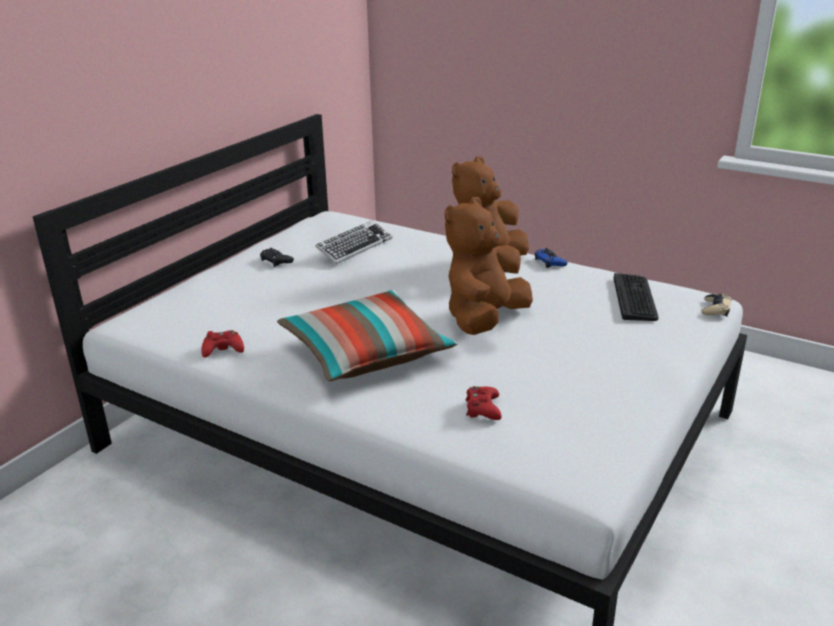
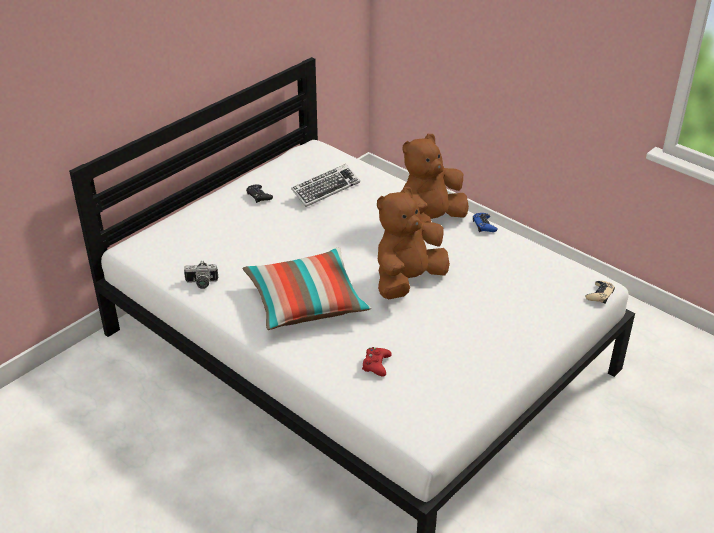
camera: 10 degrees right, 10 degrees up
(223, 349) = (201, 283): red game controller -> camera
(635, 298) = (538, 274): keyboard -> none

